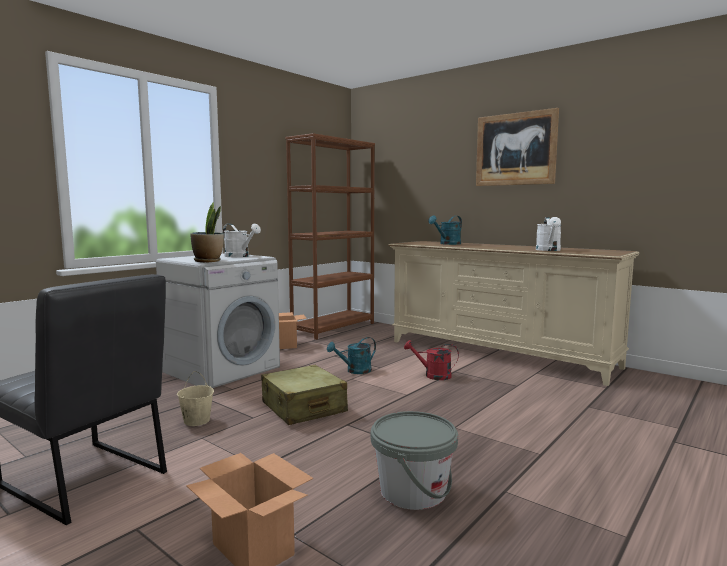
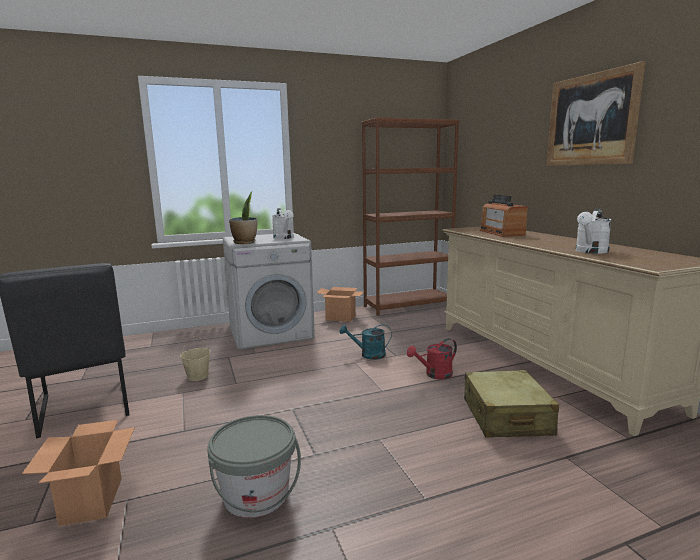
camera: 30 degrees right, 5 degrees up
(303, 408) = (281, 383): beige suitcase -> beige suitcase (506, 417)
(433, 375) = (434, 375): red watering can -> red watering can turned 75 degrees counterclockwise
(447, 244) = (501, 233): turquoise watering can -> radio

